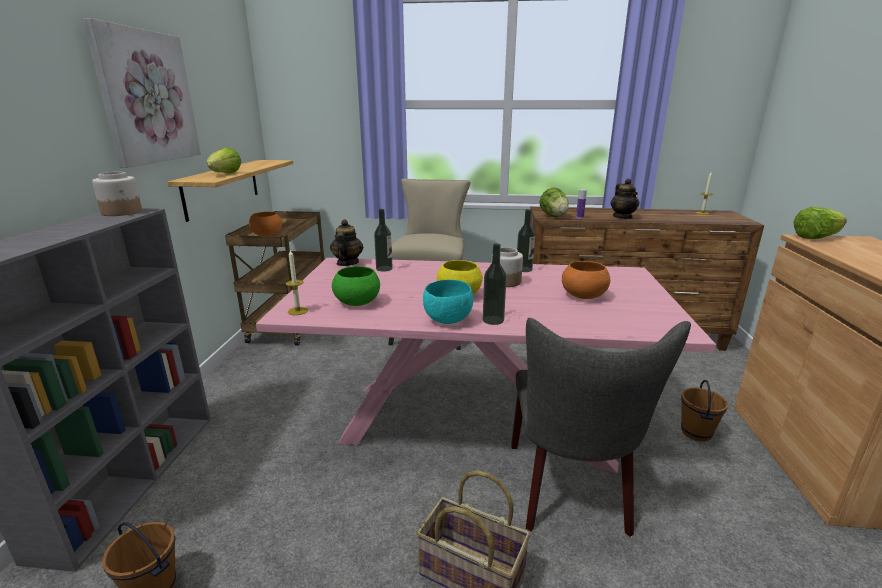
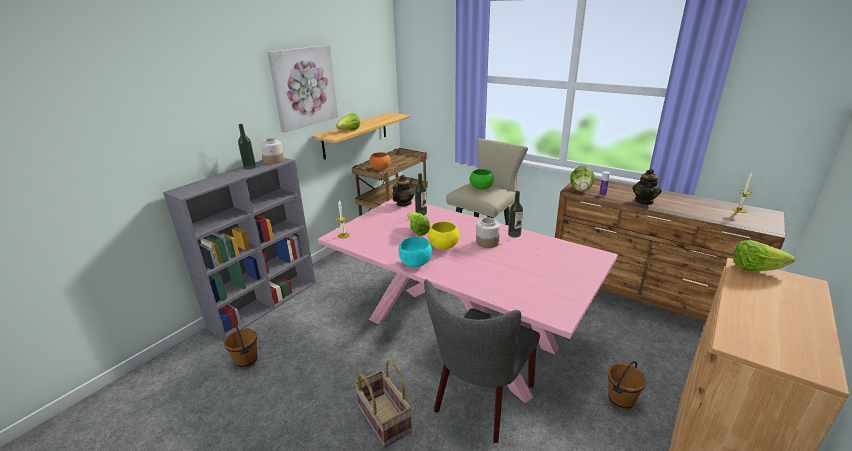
camera: 30 degrees right, 5 degrees up
(357, 303) = (379, 237): green bowl -> green bowl (481, 188)
(404, 287) = (417, 231): none -> lettuce
(493, 320) = (442, 271): bottle -> bottle (250, 167)
(583, 296) = (527, 268): orange bowl -> none

